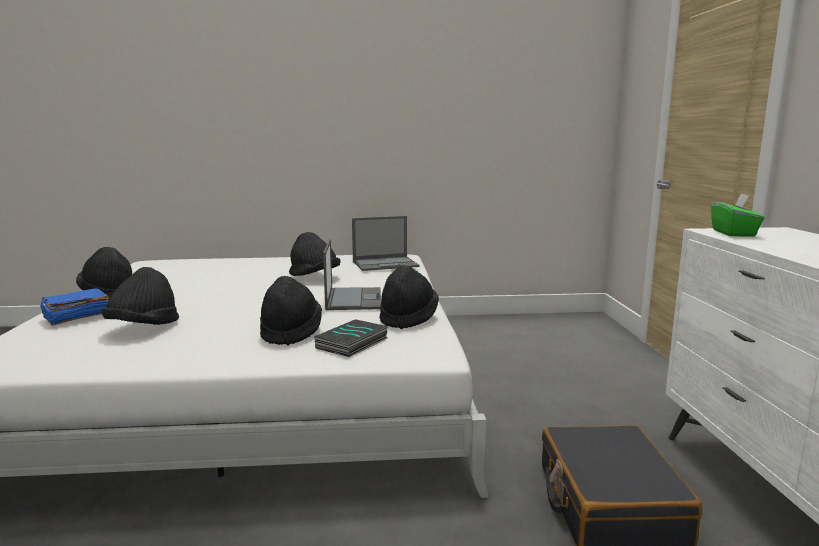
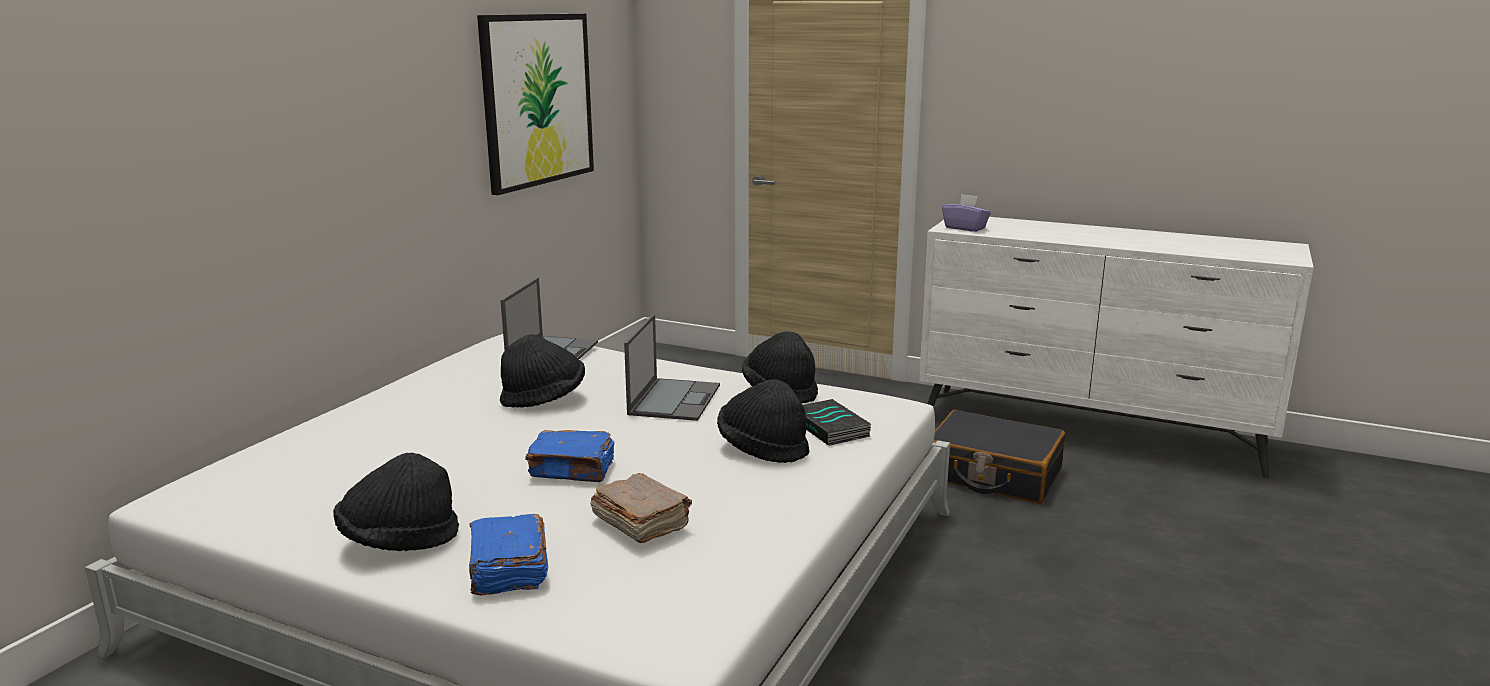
camera: 60 degrees left, 5 degrees up
(143, 327) = (640, 523): black hat -> brown book
(211, 301) = (573, 470): none -> blue book
(353, 299) = (674, 399): laptop -> laptop turned 75 degrees clockwise
(490, 107) = (537, 100): none -> picture
(734, 233) = (965, 228): green tissue box -> purple tissue box

